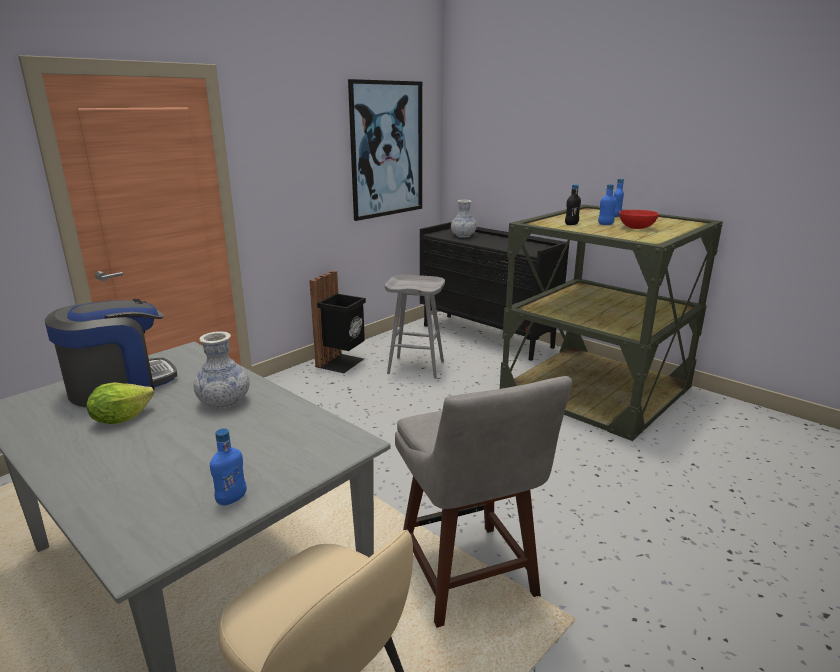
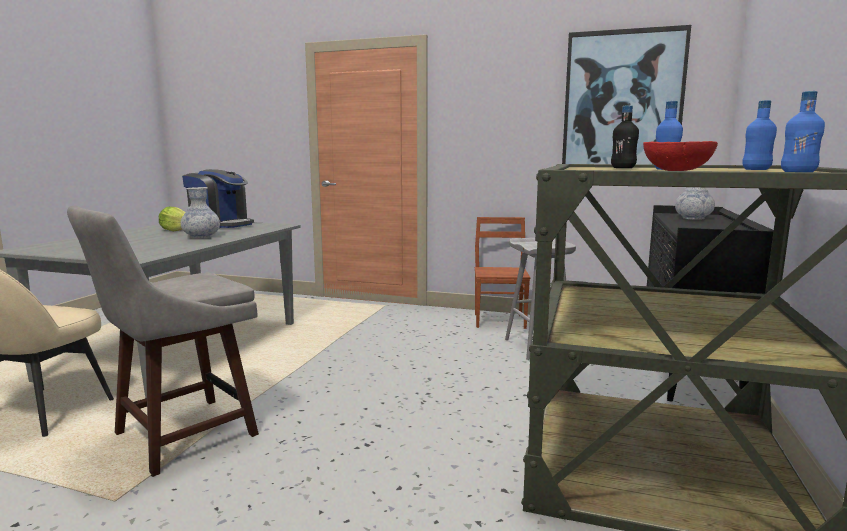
camera: 65 degrees right, 10 degrees down
(231, 499) = (71, 251): blue bottle -> blue bottle (798, 172)
(342, 363) = (500, 321): black trash can -> brown chair

